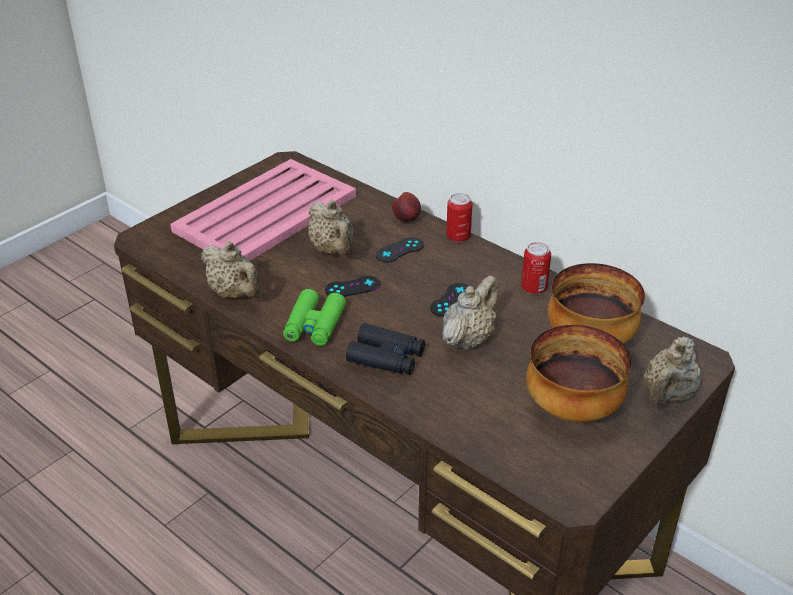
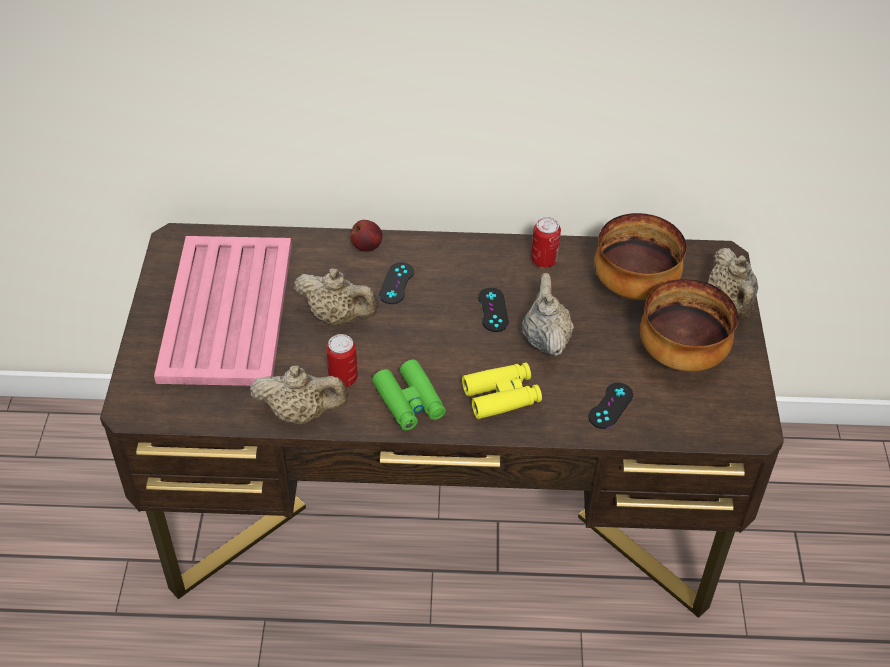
camera: 40 degrees left, 10 degrees up
(352, 287) = (398, 345): black game controller -> black game controller (610, 406)
(386, 357) = (501, 396): black binoculars -> yellow binoculars
(458, 236) = (430, 241): can -> can (343, 378)

